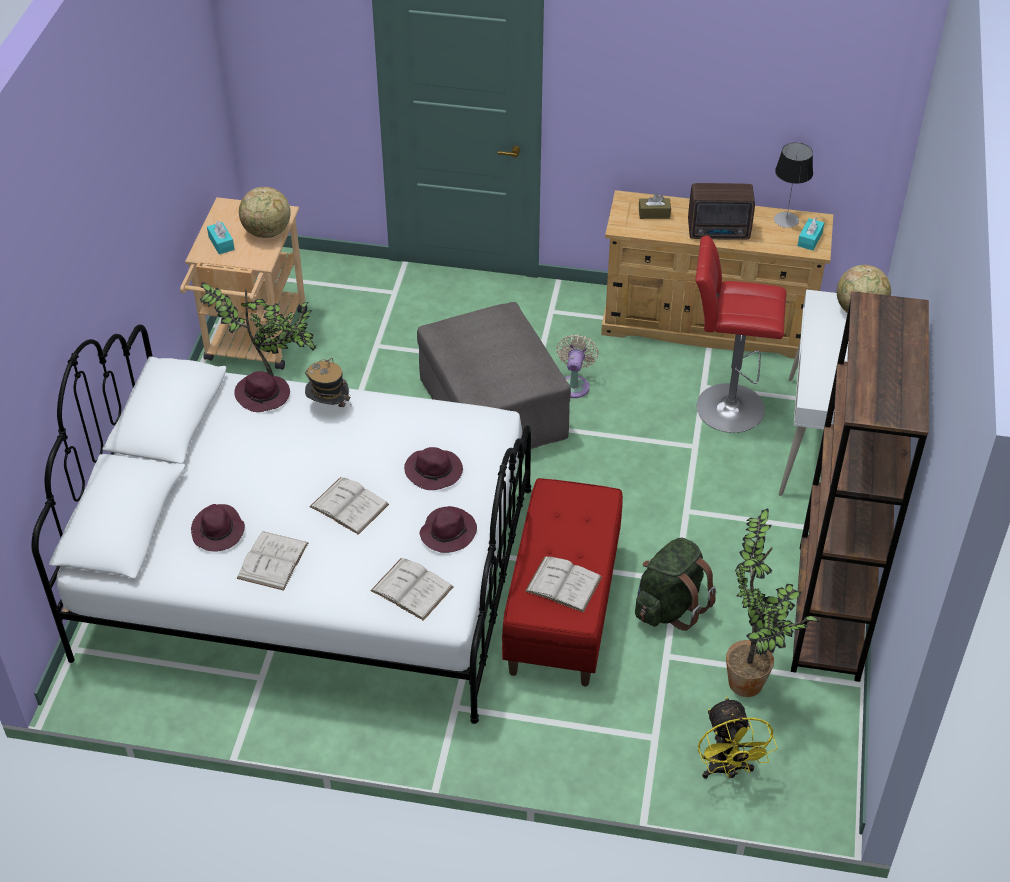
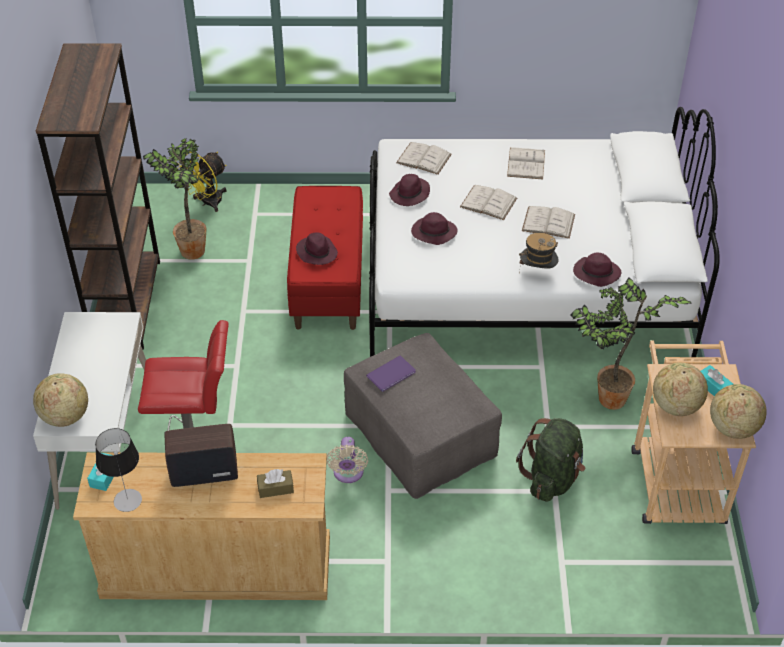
camera: 170 degrees right, 0 degrees up
(218, 531) = (573, 175): purple hat -> purple hat (316, 252)
(227, 210) = (732, 428): none -> globe
(519, 364) = (393, 374): none -> purple book
(563, 584) = (323, 211): white book -> white book (548, 222)
(670, 606) = (247, 292): green backpack -> green backpack (552, 478)
(727, 769) = (207, 203): yellow fan -> yellow fan turned 120 degrees counterclockwise

